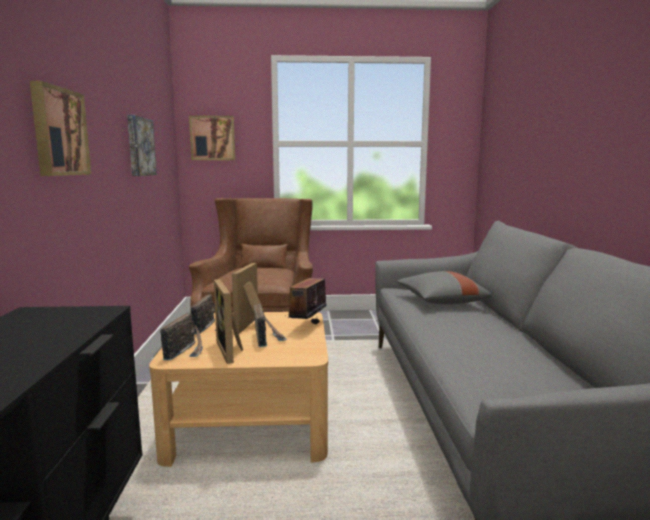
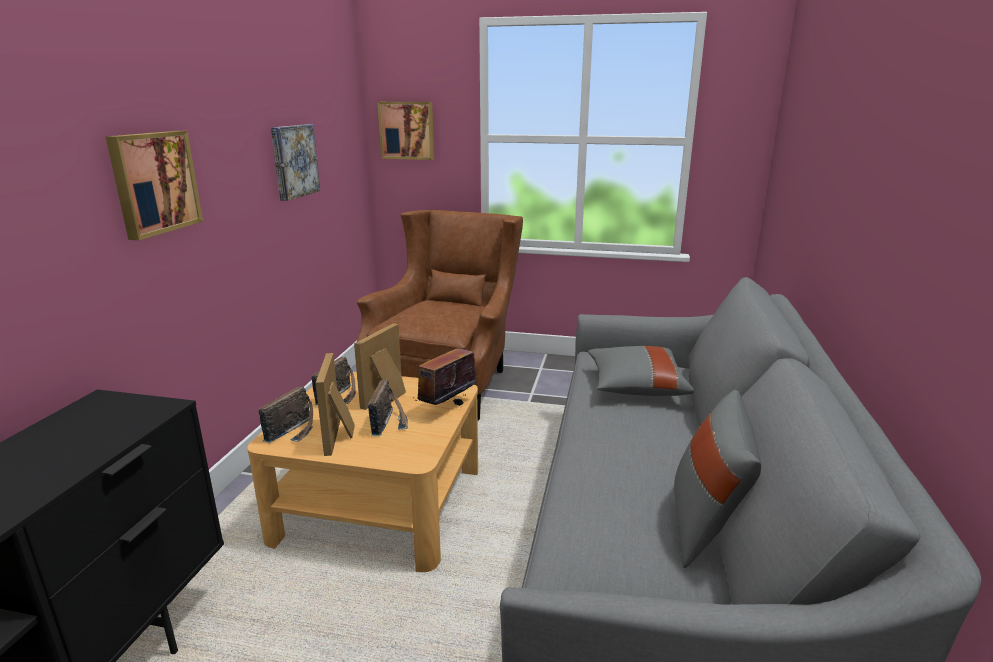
camera: 15 degrees right, 10 degrees up
(559, 367) = (705, 526): none -> grey pillow

